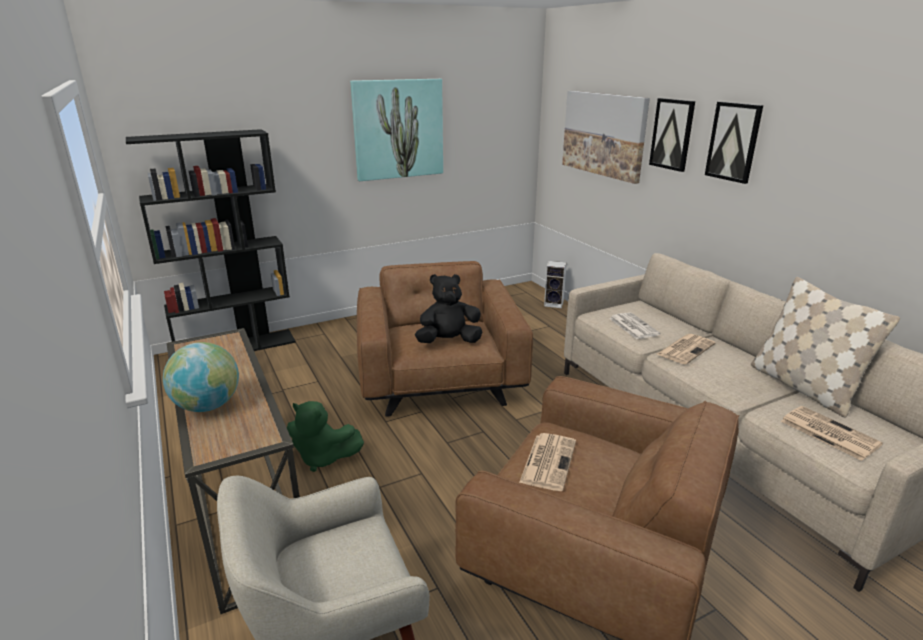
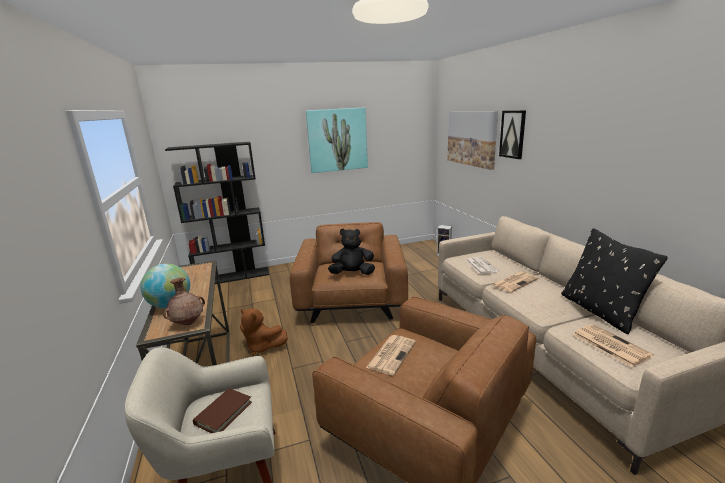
camera: 10 degrees right, 5 degrees down
(252, 434) = (188, 323): none -> brown vase
(323, 458) = (262, 347): green plush toy -> brown plush toy
(339, 564) = (223, 413): none -> brown book
(733, 142) = (551, 136): picture -> none
(803, 387) = (599, 311): beige pillow -> black pillow

